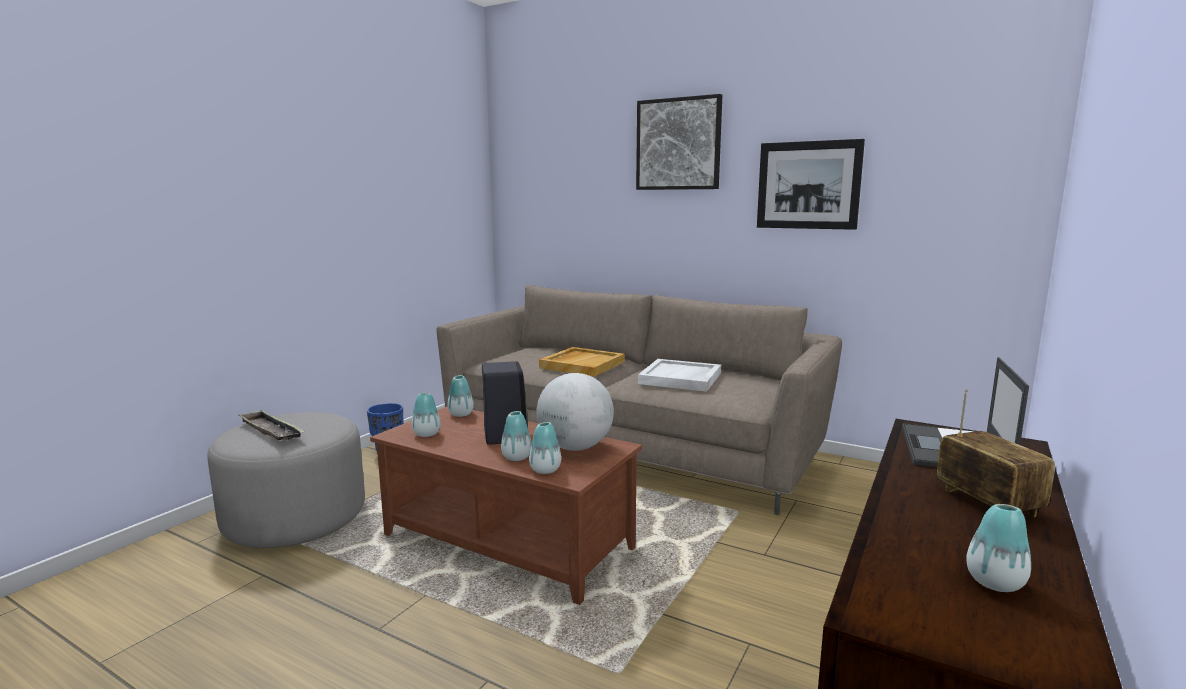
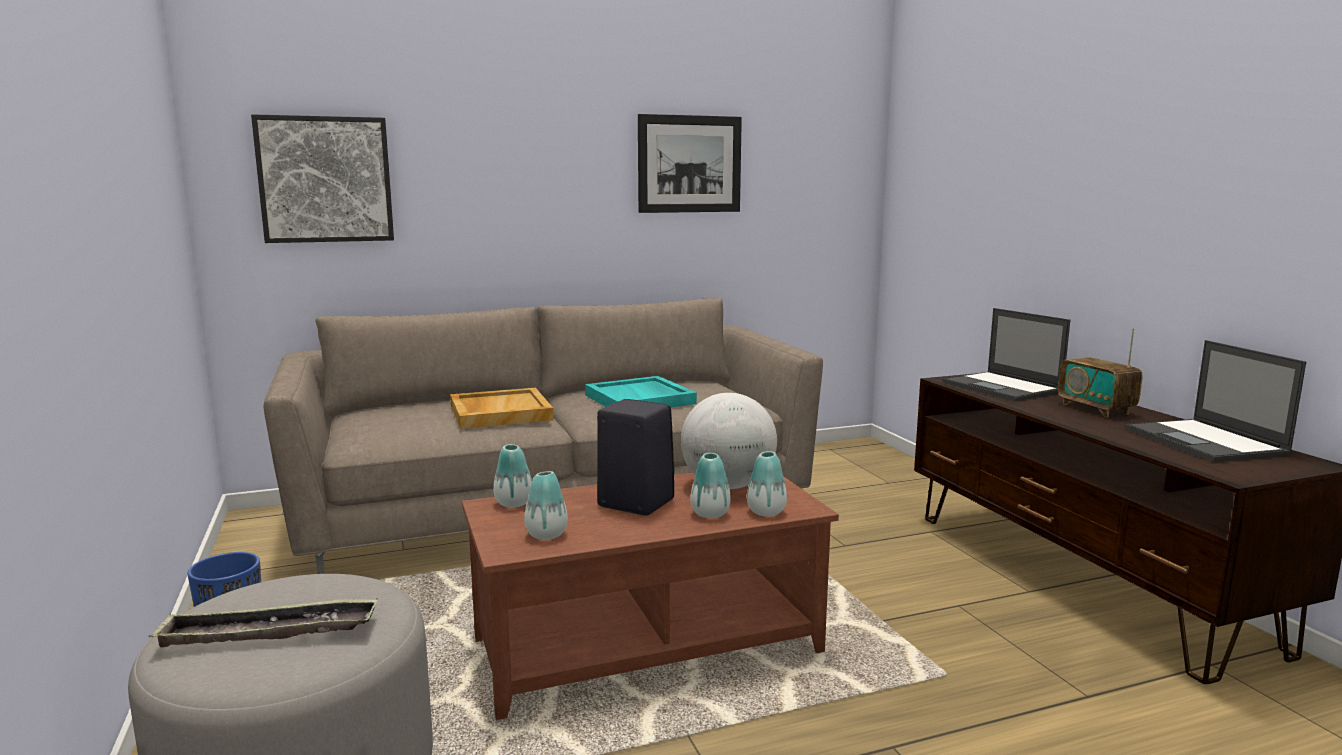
camera: 50 degrees left, 0 degrees up
(678, 144) = (532, 107): picture -> picture (325, 179)
(681, 378) = (641, 399): white tray -> turquoise tray
(987, 503) = (1096, 409): radio -> radio turned 135 degrees counterclockwise
(995, 582) = (1206, 442): vase -> laptop

